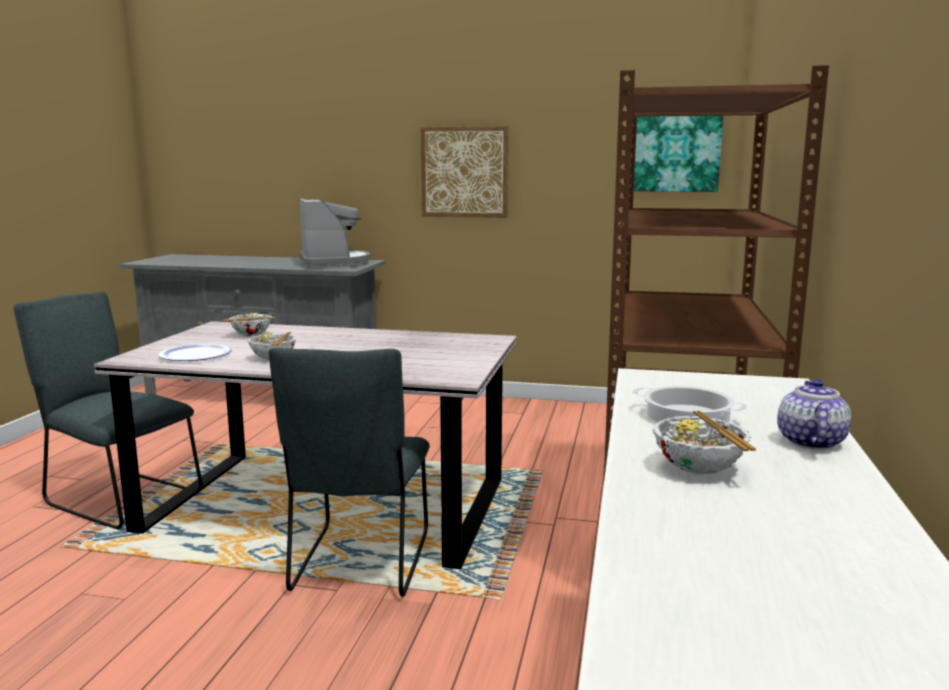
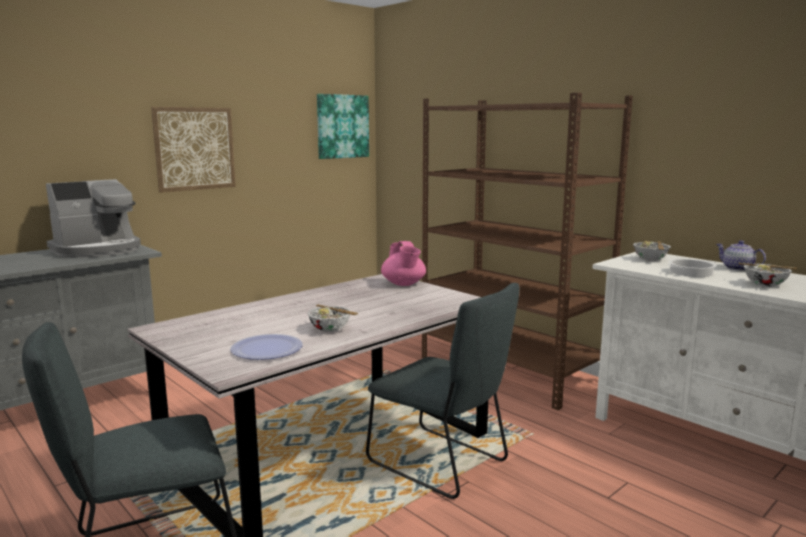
camera: 55 degrees left, 0 degrees up
(251, 334) = (227, 324): bowl -> bowl (650, 259)
(334, 263) = (98, 250): coffee machine -> coffee machine turned 120 degrees clockwise
(476, 347) = (403, 284): none -> pink teapot

